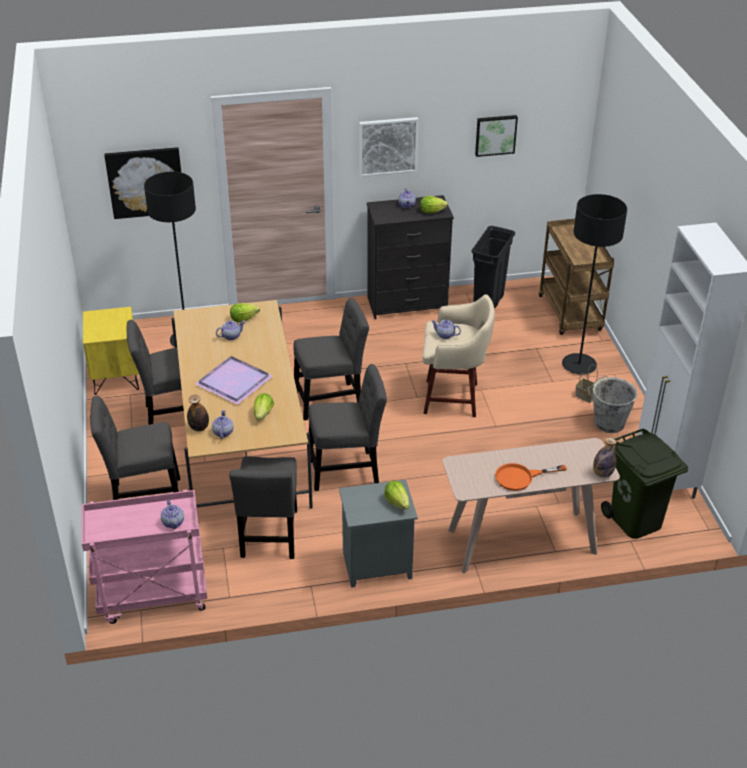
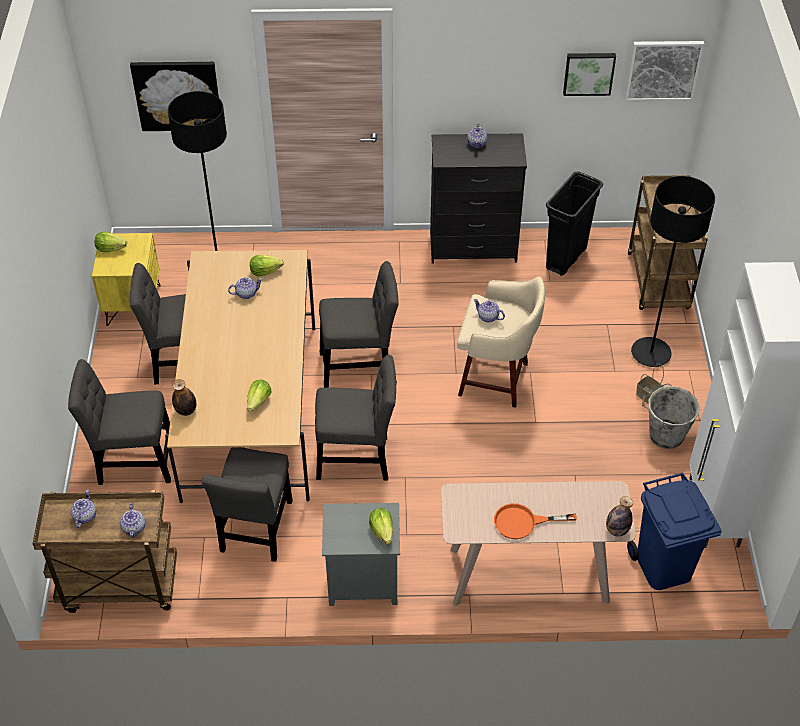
camera: 10 degrees right, 10 degrees up
(152, 597) = (118, 587): pink cart -> brown cart
(222, 432) = (210, 420): teapot -> teapot (84, 516)
(234, 381) = (236, 353): purple tray -> none
(388, 146) = (458, 76): picture -> picture (663, 70)
(431, 211) = (503, 155): lettuce -> lettuce (110, 248)
(634, 520) = (662, 566): green trash can -> blue trash can

